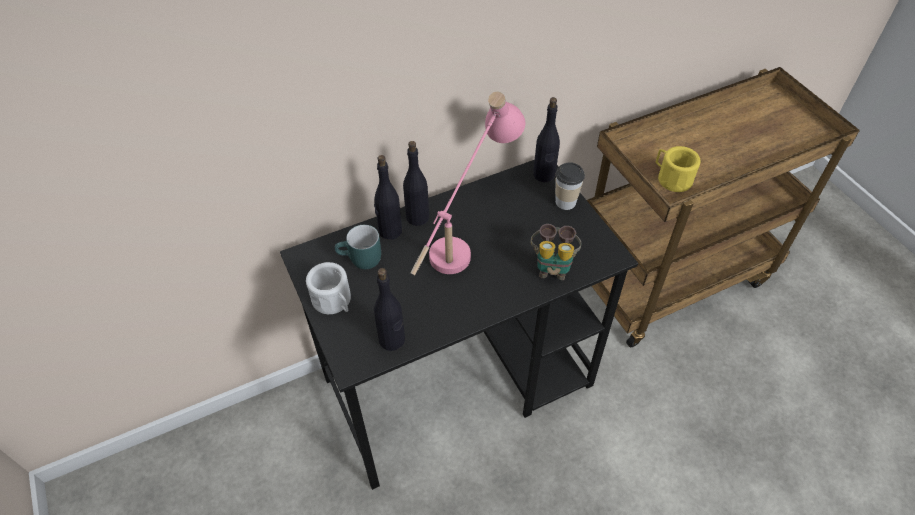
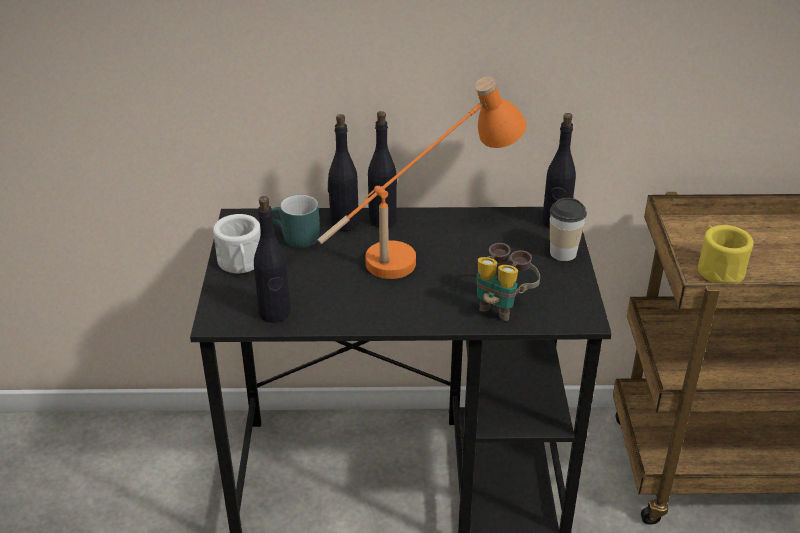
camera: 25 degrees right, 15 degrees down
(465, 237) = (421, 251): pink table lamp -> orange table lamp

